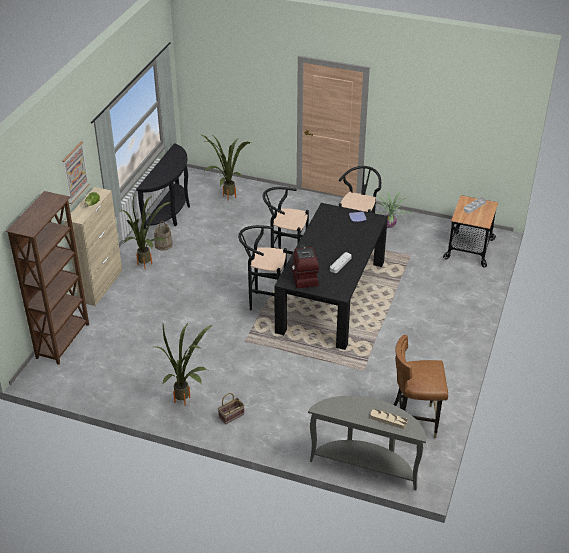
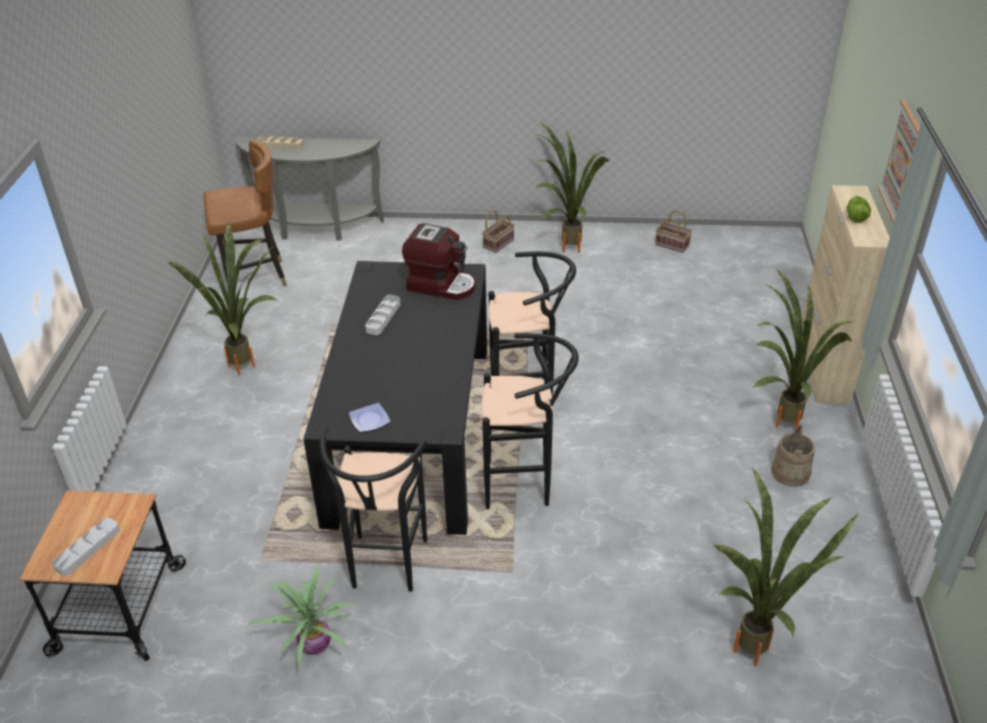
camera: 165 degrees right, 0 degrees up
(64, 341) = (790, 282): brown bookcase -> none
(111, 387) = (673, 245): none -> basket
(170, 214) = (844, 559): black console table -> none
(304, 277) = (441, 285): coffee machine -> coffee machine turned 45 degrees counterclockwise
(417, 352) = (249, 364): none -> potted plant

